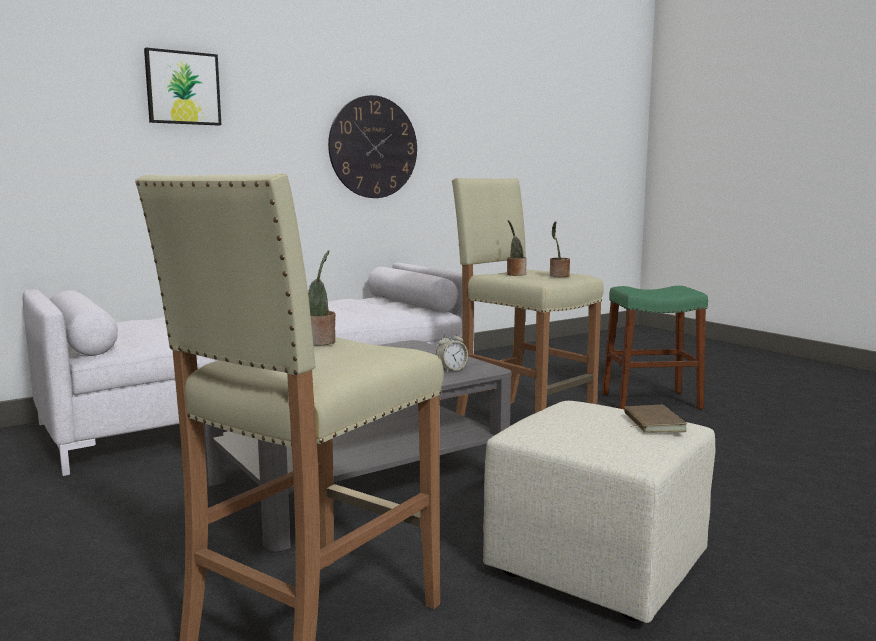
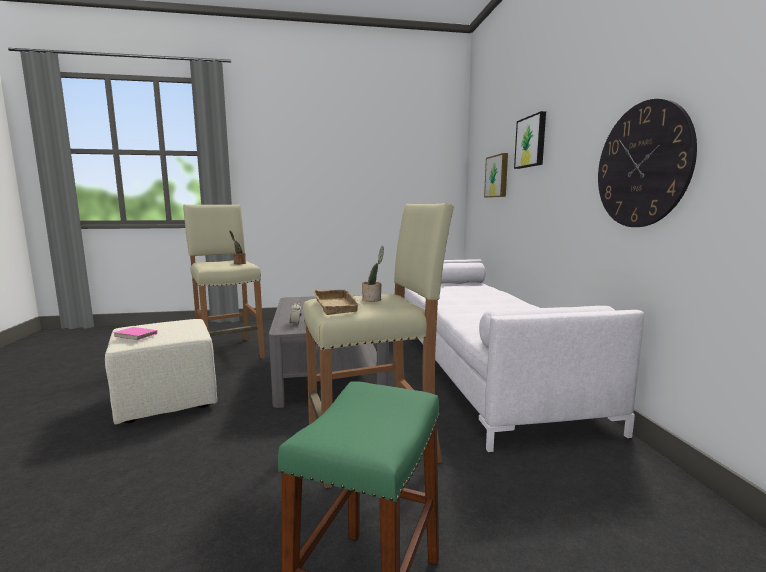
camera: 115 degrees right, 0 degrees up
(67, 126) = (497, 176): none -> picture
(558, 276) = (338, 306): potted plant -> beige tray
(651, 423) = (137, 335): brown book -> pink book

